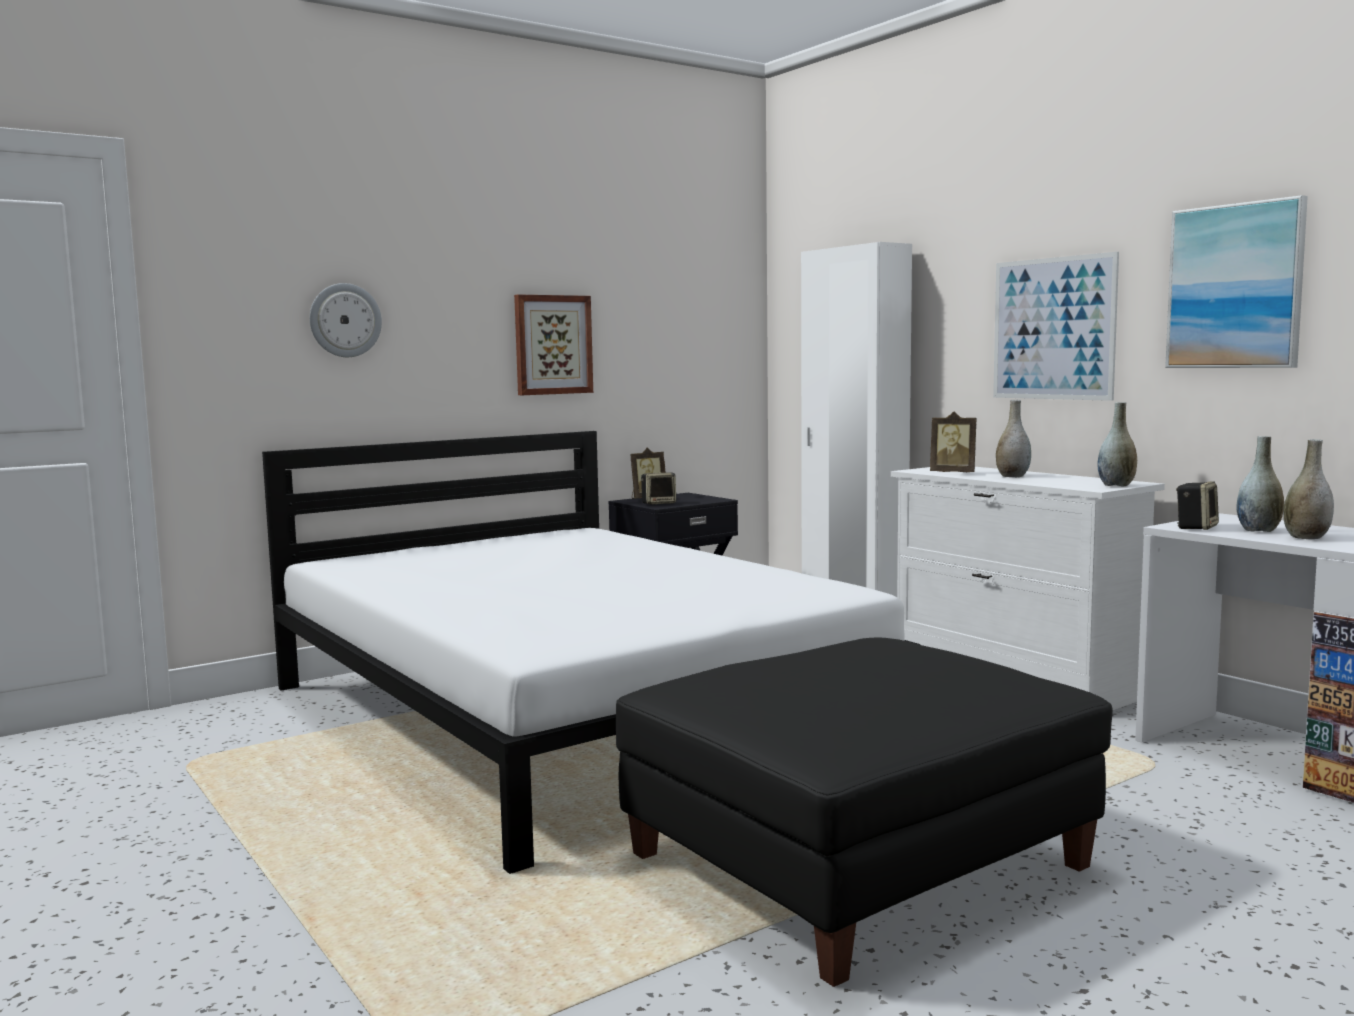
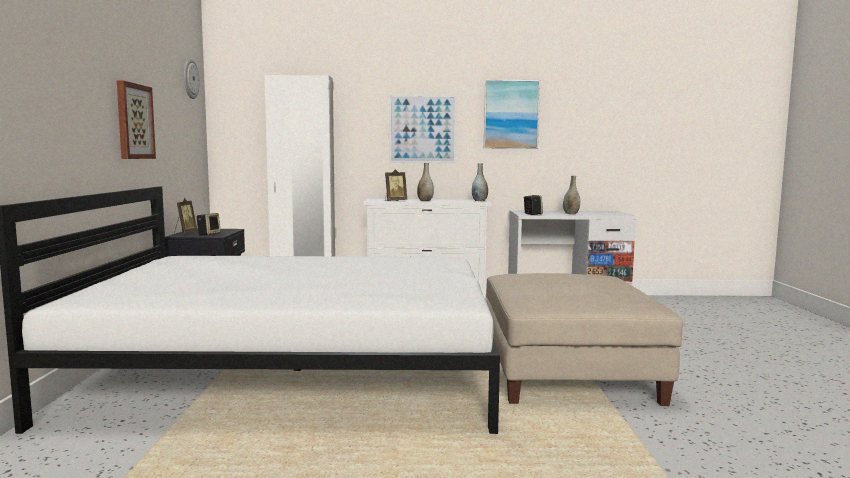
camera: 55 degrees left, 0 degrees up
(345, 320) = (32, 85): wall clock -> wall clock (190, 78)
(856, 861) = (566, 372): black ottoman -> beige ottoman
(1258, 530) = (550, 213): grey vase -> none

